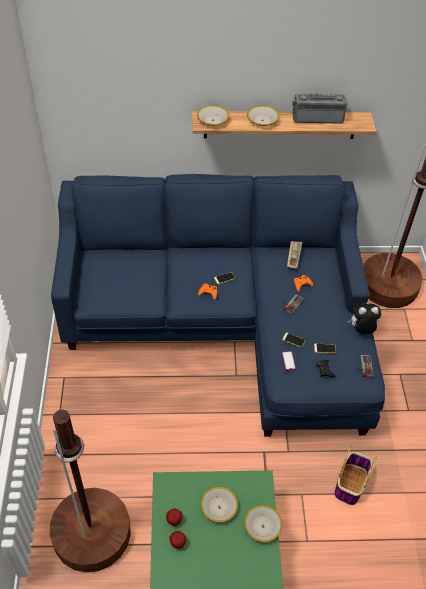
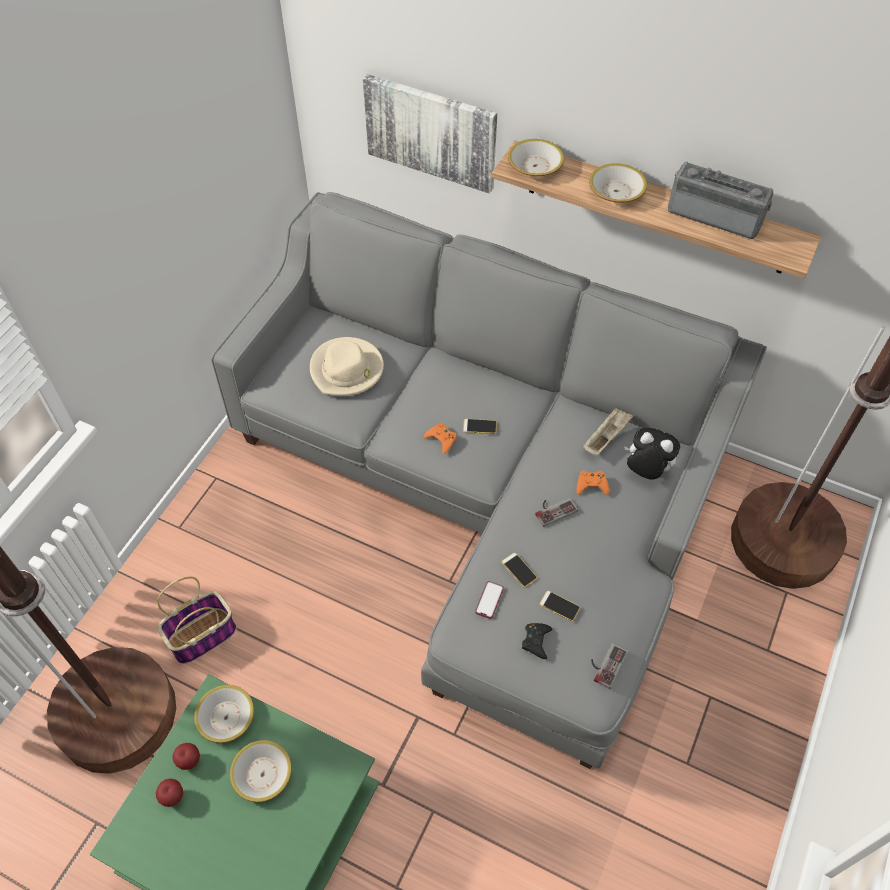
camera: 30 degrees right, 5 degrees up
(130, 276) = (347, 370): none -> beige hat
(138, 120) = (431, 132): none -> picture
(227, 321) = (488, 493): blue sofa -> grey sofa
(262, 526) = (304, 837): bowl -> bowl (226, 717)
(350, 483) = (518, 833): basket -> basket (203, 635)
(361, 330) = (646, 601): plush toy -> plush toy (645, 471)

